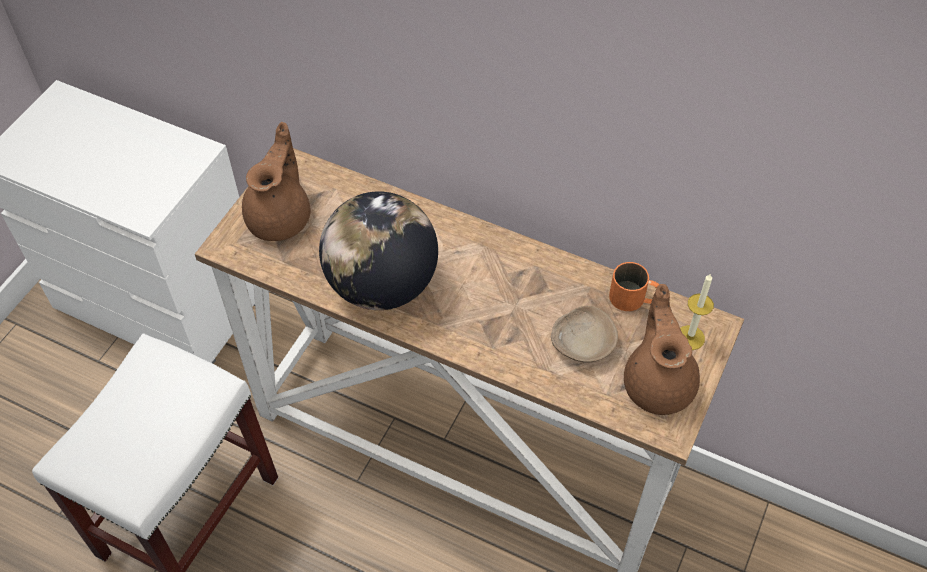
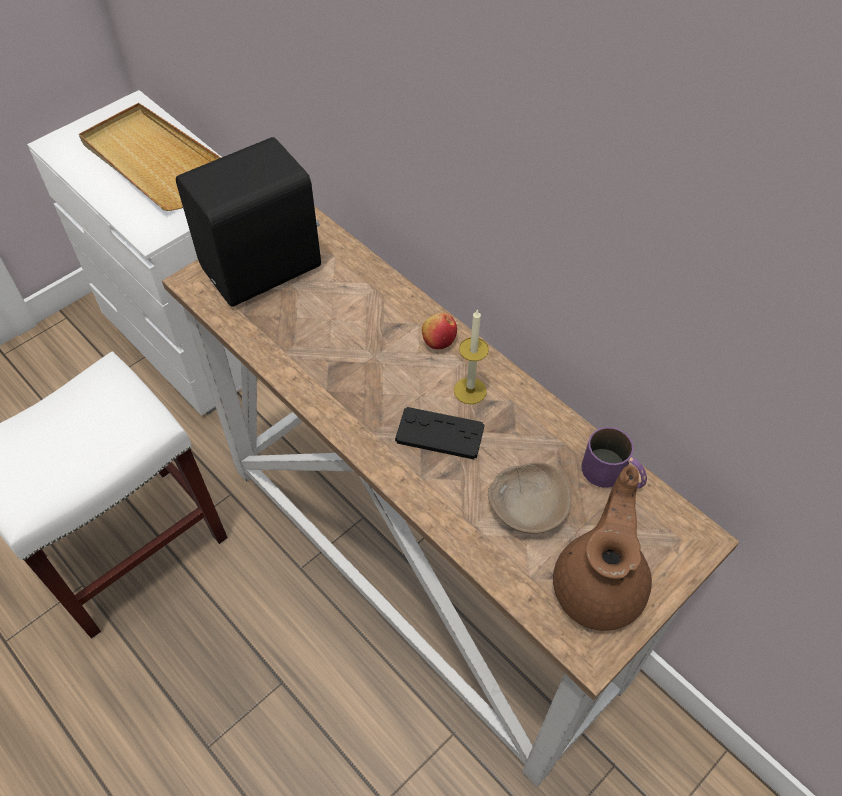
camera: 20 degrees right, 0 degrees up
(110, 146) = (154, 161): none -> beige tray
(281, 217) = (264, 269): brown teapot -> black speaker
(382, 285) = (333, 370): globe -> none
(456, 235) = (438, 340): none -> apple
(491, 309) = (440, 434): none -> black game controller
(635, 299) = (612, 475): orange mug -> purple mug
(690, 337) = (661, 542): candle -> candle (470, 390)

